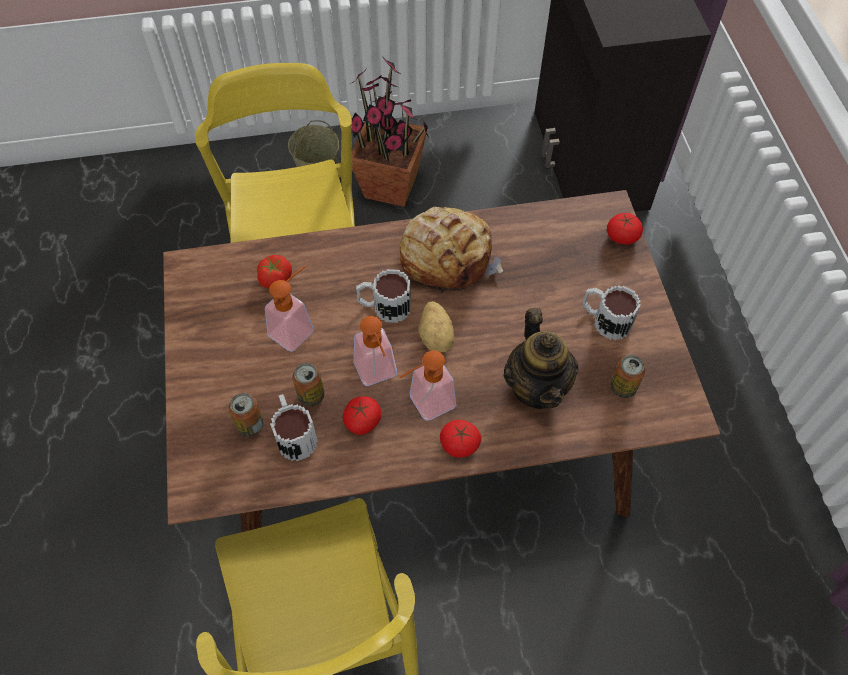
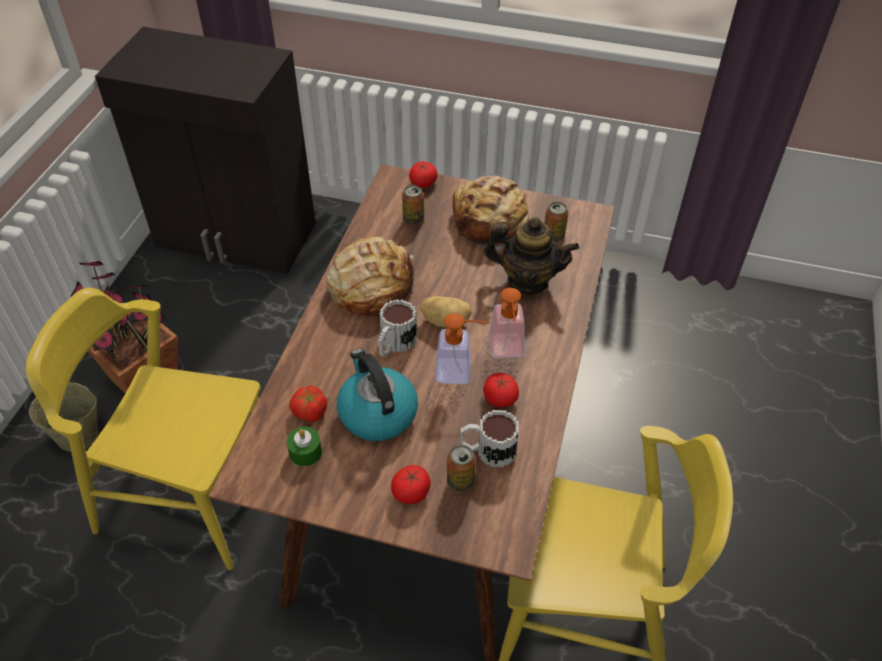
camera: 65 degrees left, 10 degrees down
(231, 295) = (305, 452): none -> green candle
(296, 328) = (377, 413): soap dispenser -> kettle
(311, 395) = (454, 425): can -> can (413, 219)
(459, 444) = (554, 344): tomato -> tomato (411, 492)
(605, 320) = (491, 222): mug -> bread

